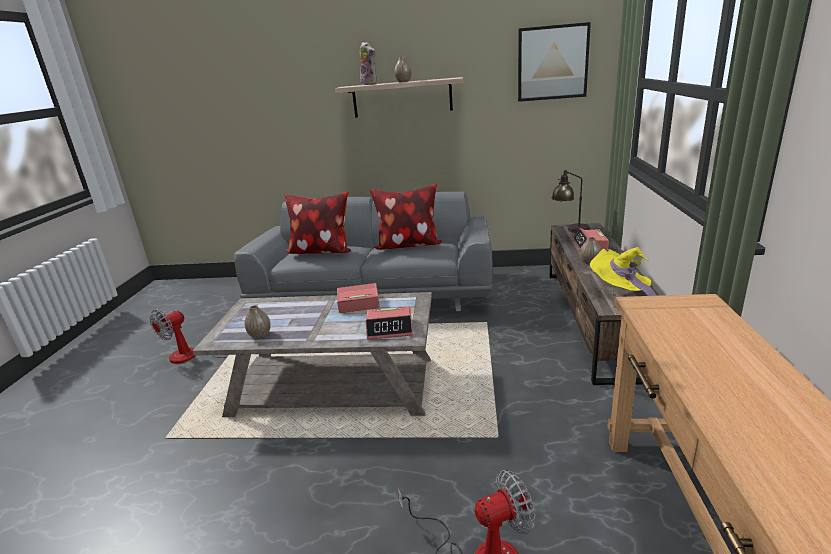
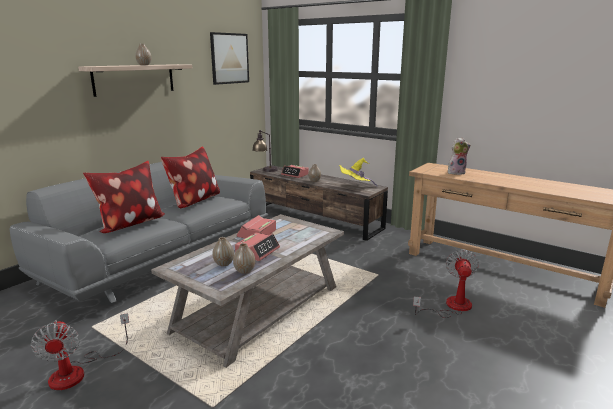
camera: 60 degrees left, 5 degrees down
(270, 320) = (224, 264): none -> vase
(370, 84) = (115, 65): plush toy -> plush toy (456, 172)
(390, 329) = (310, 233): alarm clock -> alarm clock (257, 251)

